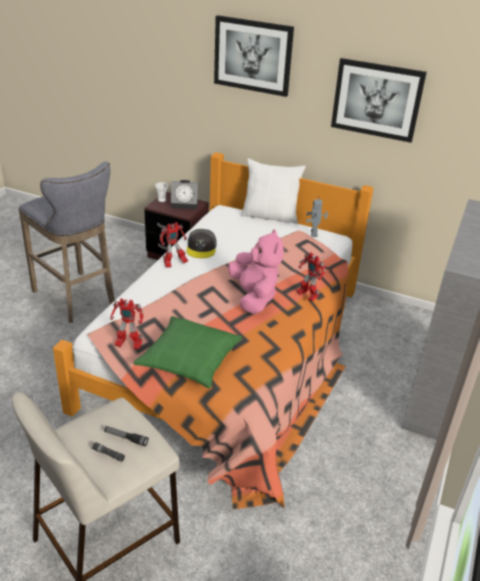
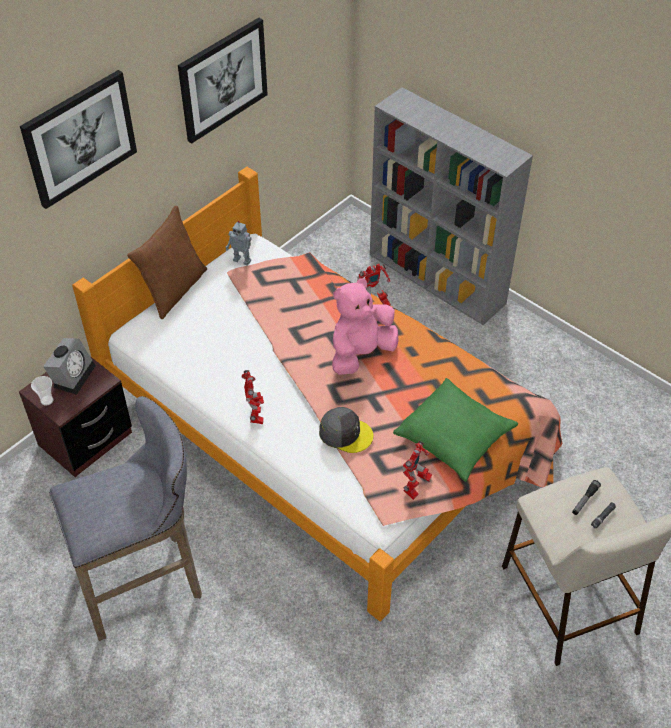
camera: 70 degrees left, 15 degrees up
(201, 248) = (228, 378): grey cap -> grey cap (345, 433)
(254, 297) = (361, 353): pink plush toy -> pink plush toy turned 45 degrees counterclockwise
(270, 216) = (174, 289): white pillow -> brown pillow

